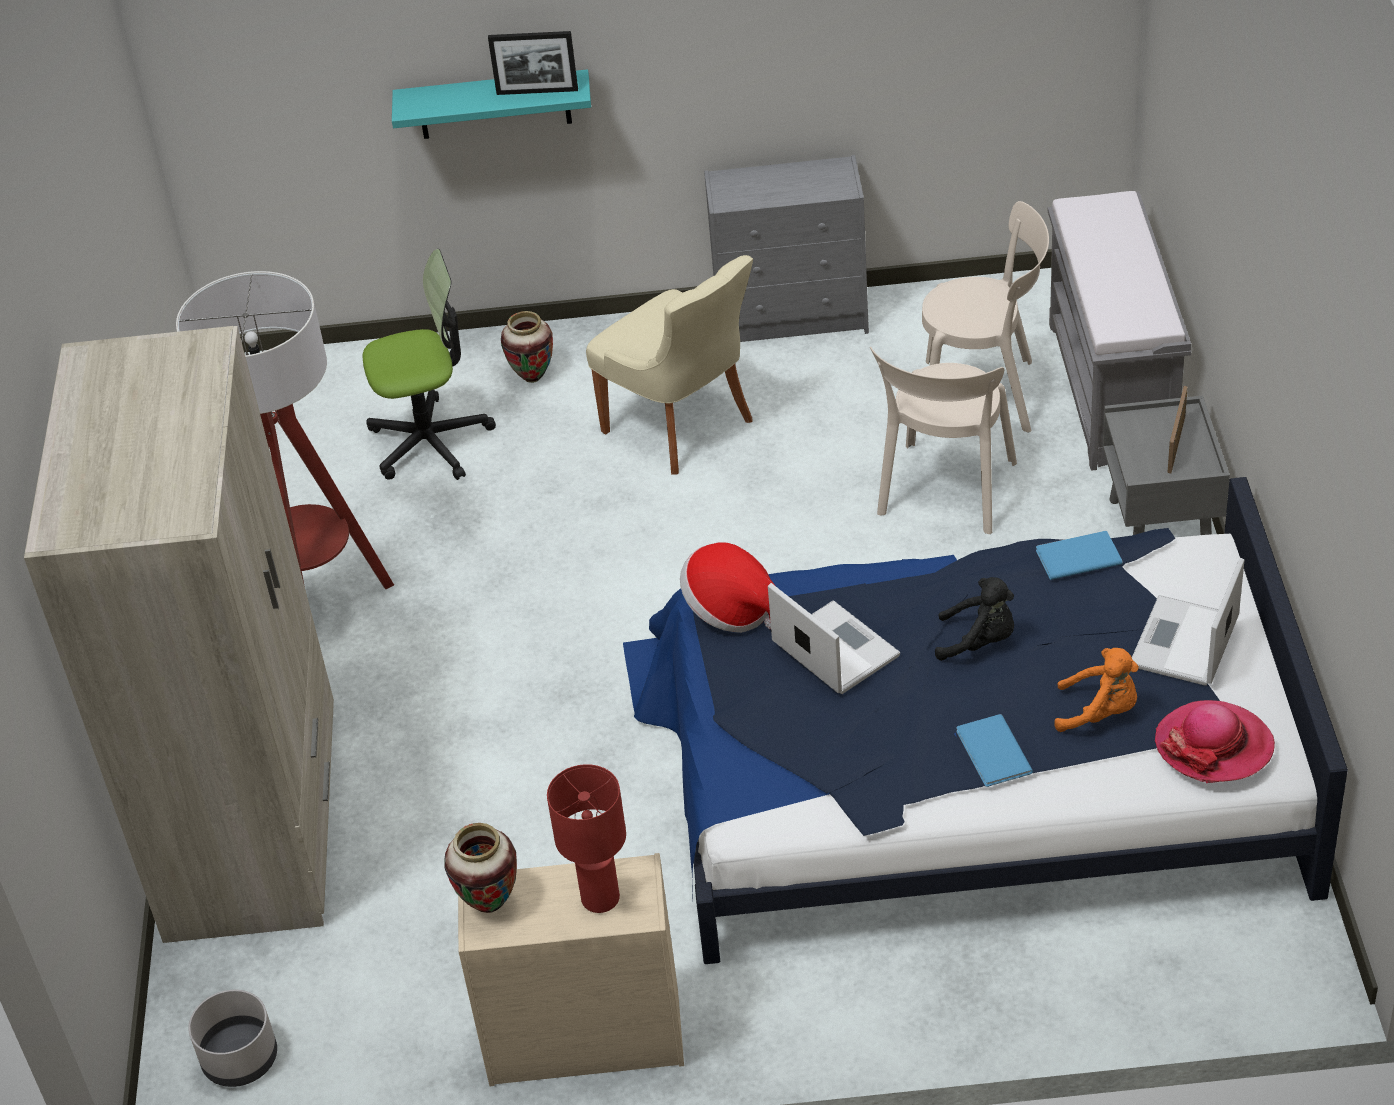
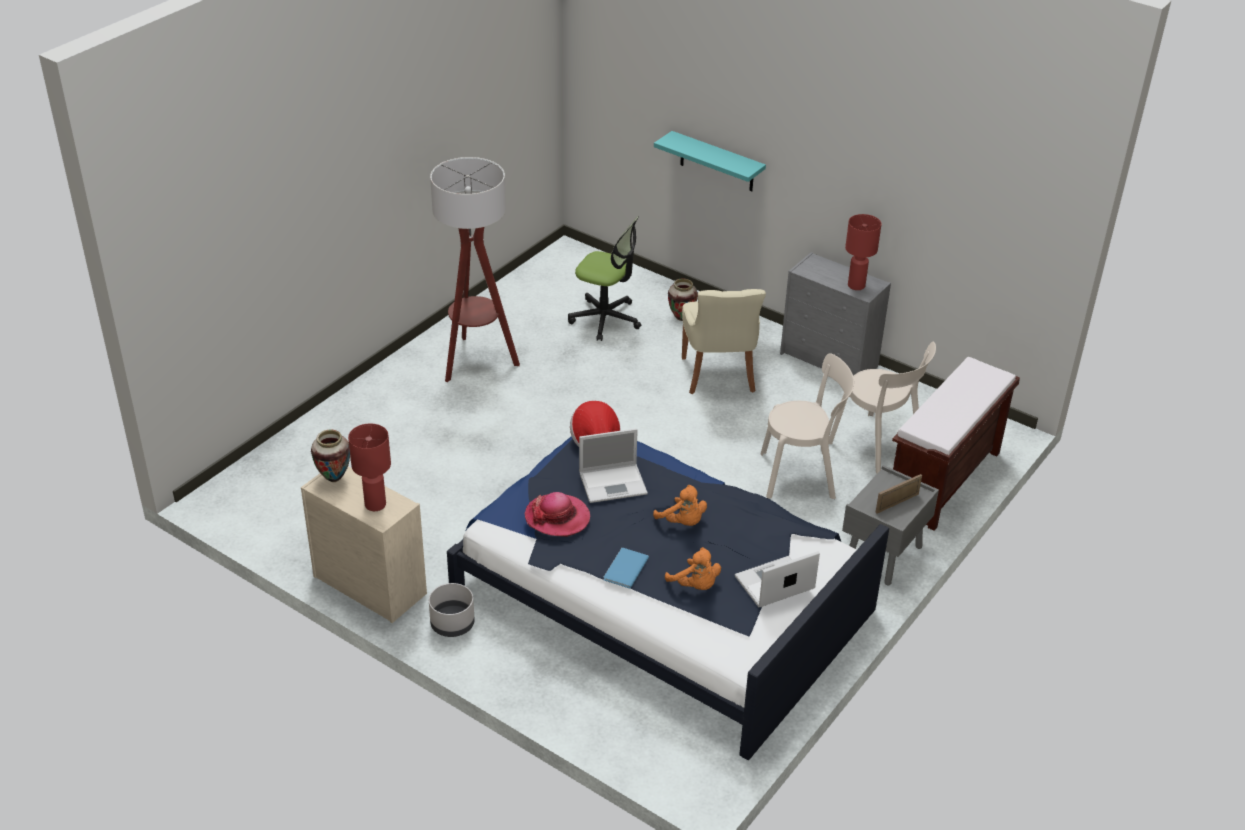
camera: 35 degrees right, 5 degrees down
(241, 1058) = (243, 502): grey planter -> grey planter (453, 624)
(255, 821) = (355, 421): beige wardrobe -> none
(537, 91) = (730, 162): picture frame -> none
(819, 183) = (856, 285): none -> red table lamp
(833, 648) = (614, 483): laptop -> laptop turned 75 degrees clockwise
(945, 493) = (802, 475): beige chair -> beige chair turned 150 degrees counterclockwise
(979, 641) = (682, 522): black plush toy -> orange plush toy
(1075, 556) = (773, 516): blue book -> none
(1112, 392) = (943, 481): grey bench -> brown bench
(1214, 746) = (727, 634): hat -> hat (557, 517)

